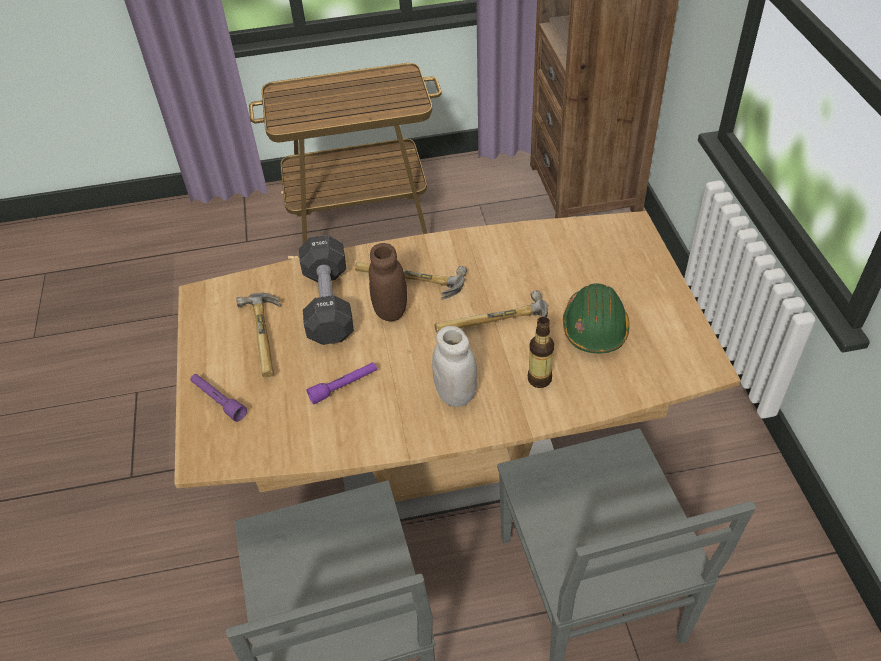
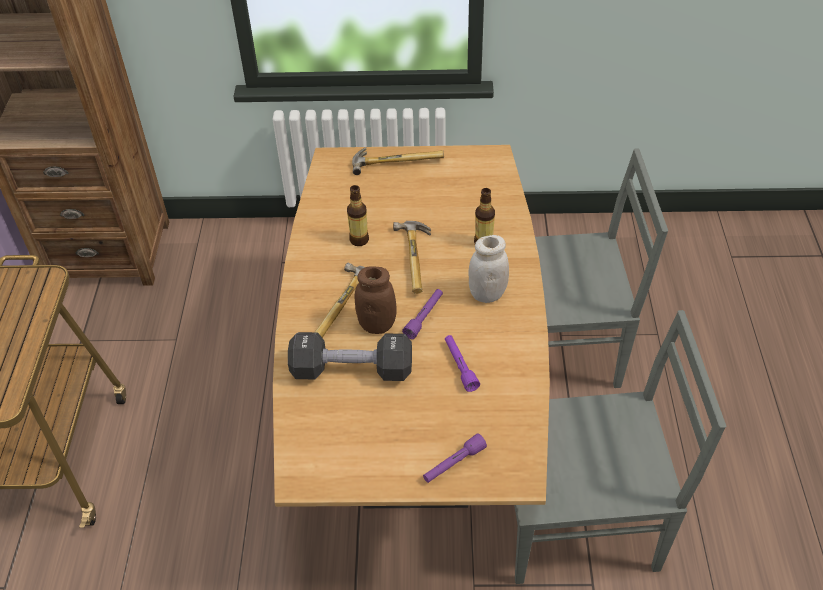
camera: 80 degrees left, 0 degrees up
(268, 336) = (380, 420): hammer -> hammer (397, 160)
(408, 345) = (424, 317): none -> purple flashlight
(510, 273) = (359, 240): none -> bottle
(594, 327) = (439, 203): green hard hat -> none

